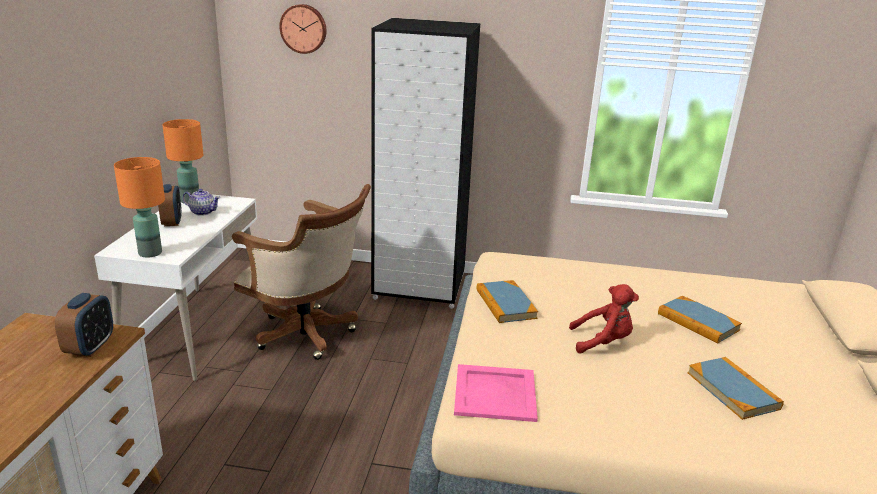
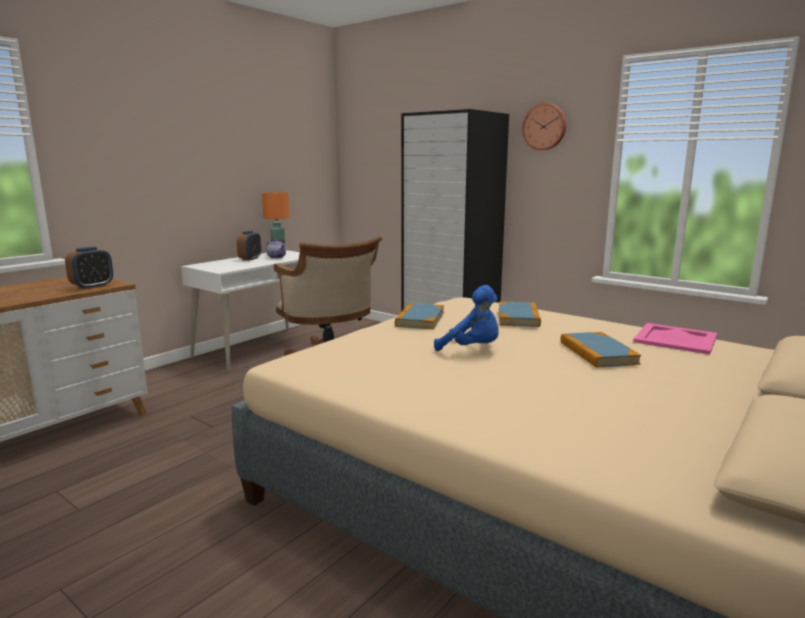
camera: 30 degrees right, 10 degrees down
(150, 252) = (212, 268): orange table lamp -> none
(304, 28) = (387, 134): wall clock -> wall clock (545, 127)
(494, 392) = (321, 356): pink tray -> pink tray (675, 338)
(603, 342) = (472, 349): red plush toy -> blue plush toy
(732, 390) = (558, 396): book -> book (518, 317)

